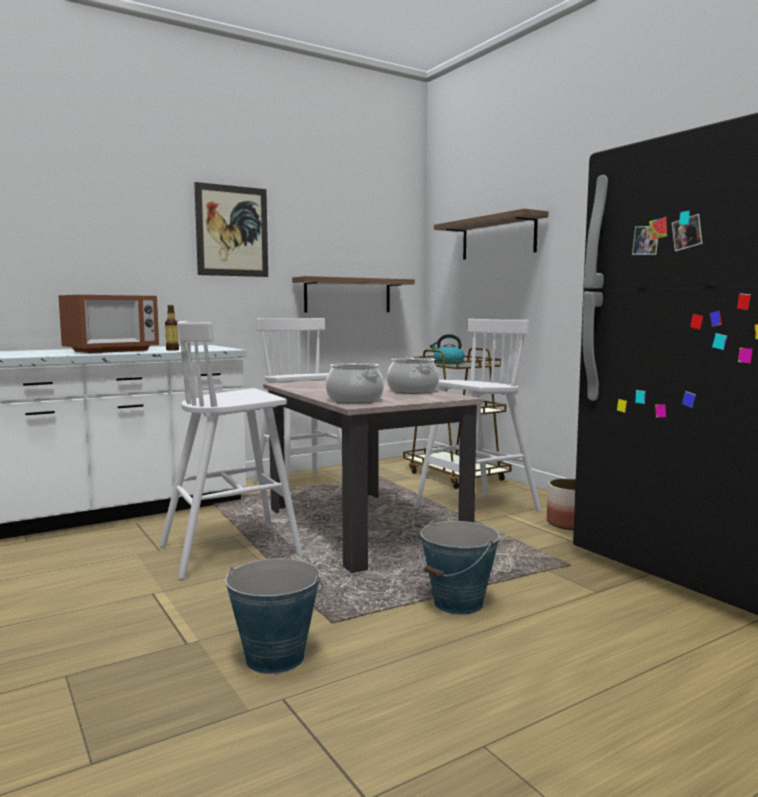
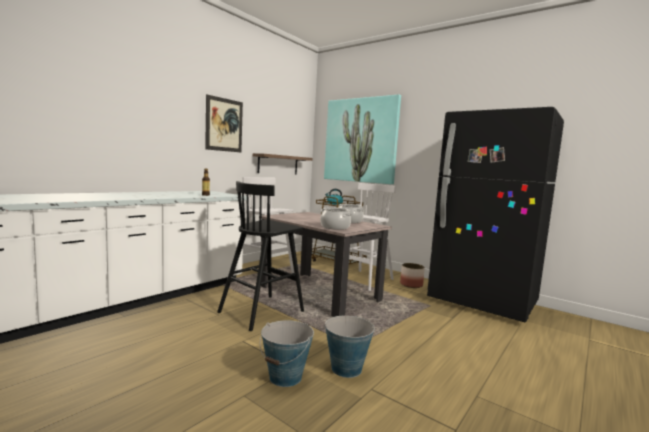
camera: 20 degrees left, 0 degrees up
(111, 351) = (169, 195): microwave -> none
(233, 550) = (262, 311): white stool -> black stool
(458, 603) = (402, 329): bucket -> bucket (285, 377)
(498, 237) = (361, 140): shelf -> picture

